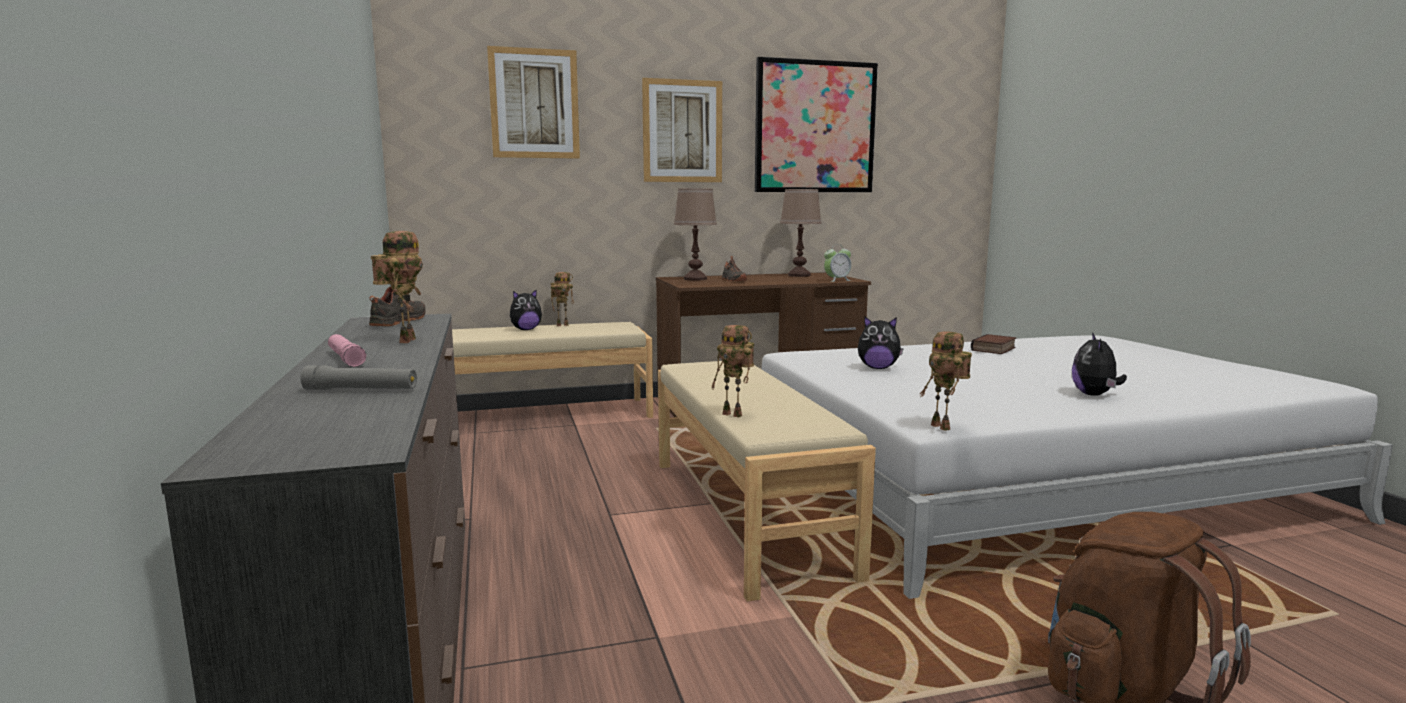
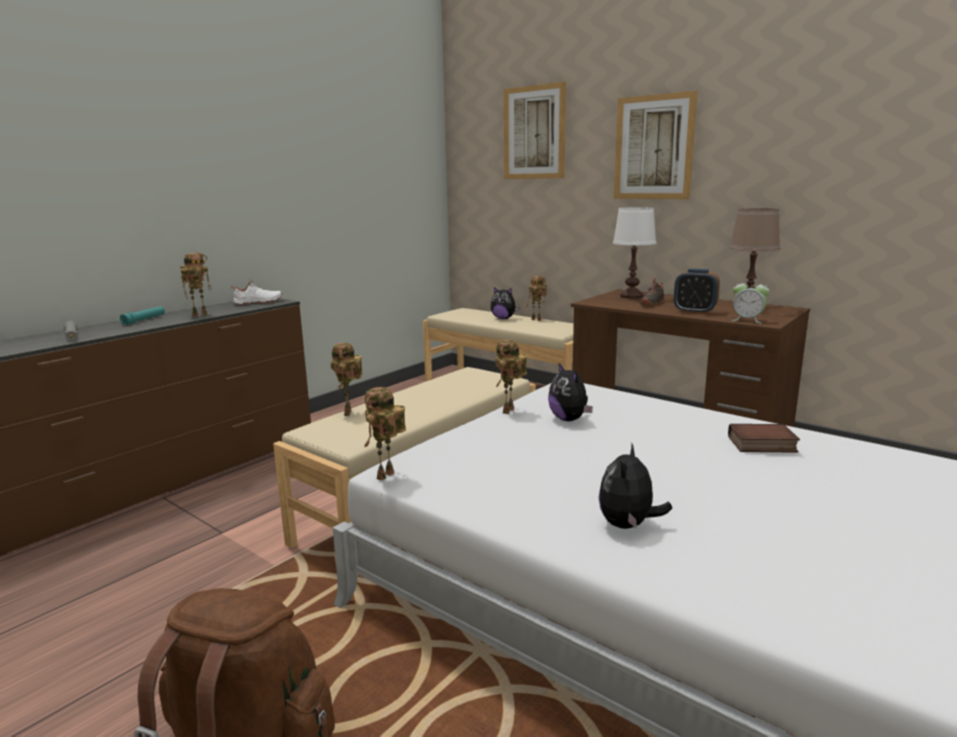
camera: 55 degrees right, 5 degrees up
(346, 358) = (144, 320): pink flashlight -> turquoise flashlight
(400, 321) = (258, 302): black shoe -> white shoe
(695, 279) = (631, 296): brown table lamp -> white table lamp
(785, 281) = (694, 311): none -> alarm clock
(815, 127) = (811, 131): picture -> none
(831, 375) = (509, 412): none -> toy robot
(1095, 395) = (628, 525): plush toy -> plush toy turned 45 degrees counterclockwise

